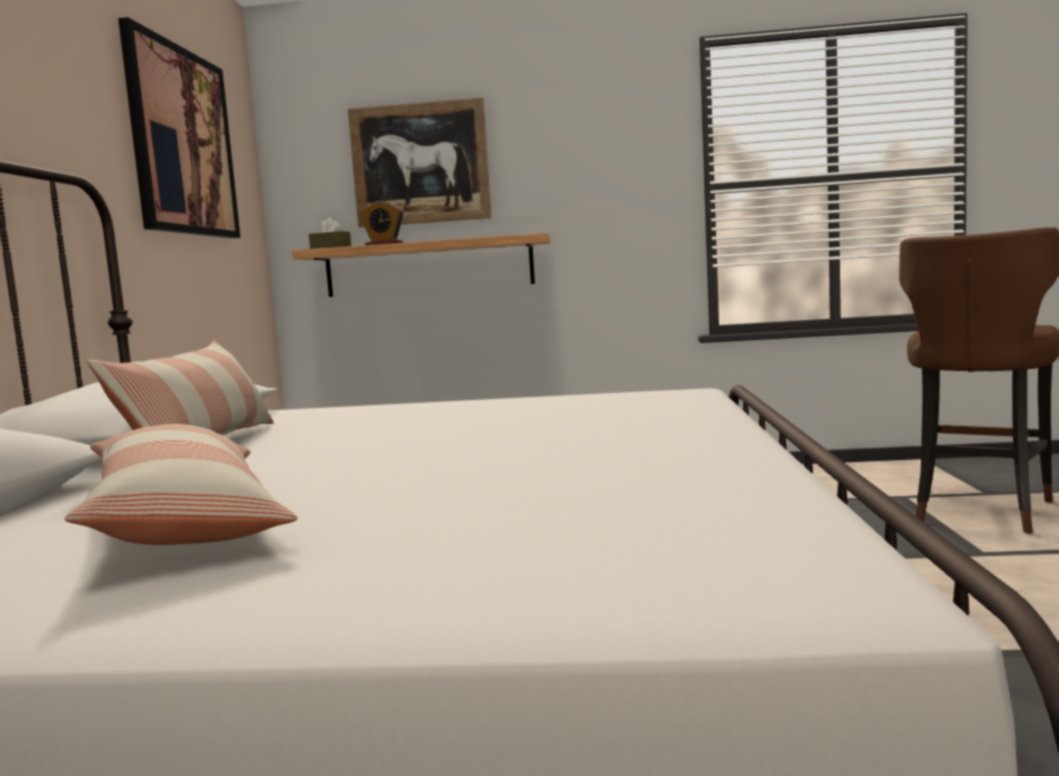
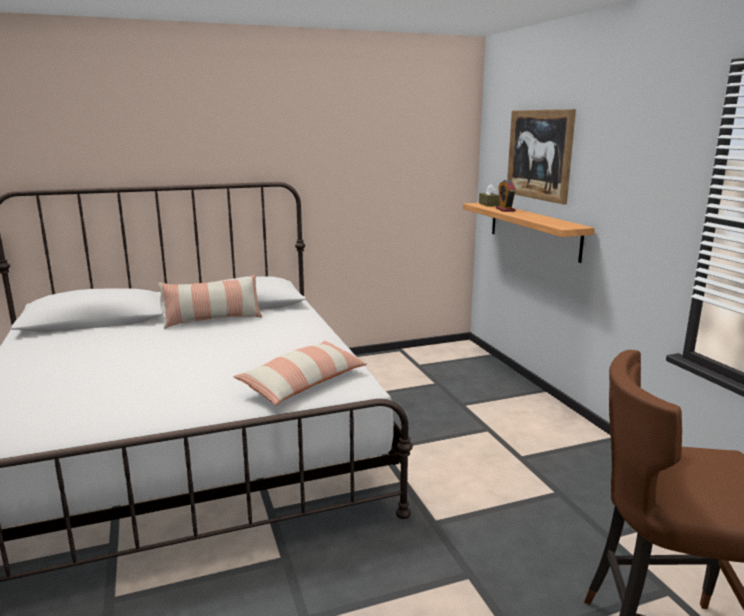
camera: 65 degrees right, 10 degrees up
(182, 142) = (385, 145): picture -> none
(184, 519) = (95, 349): pillow -> pillow (303, 384)

